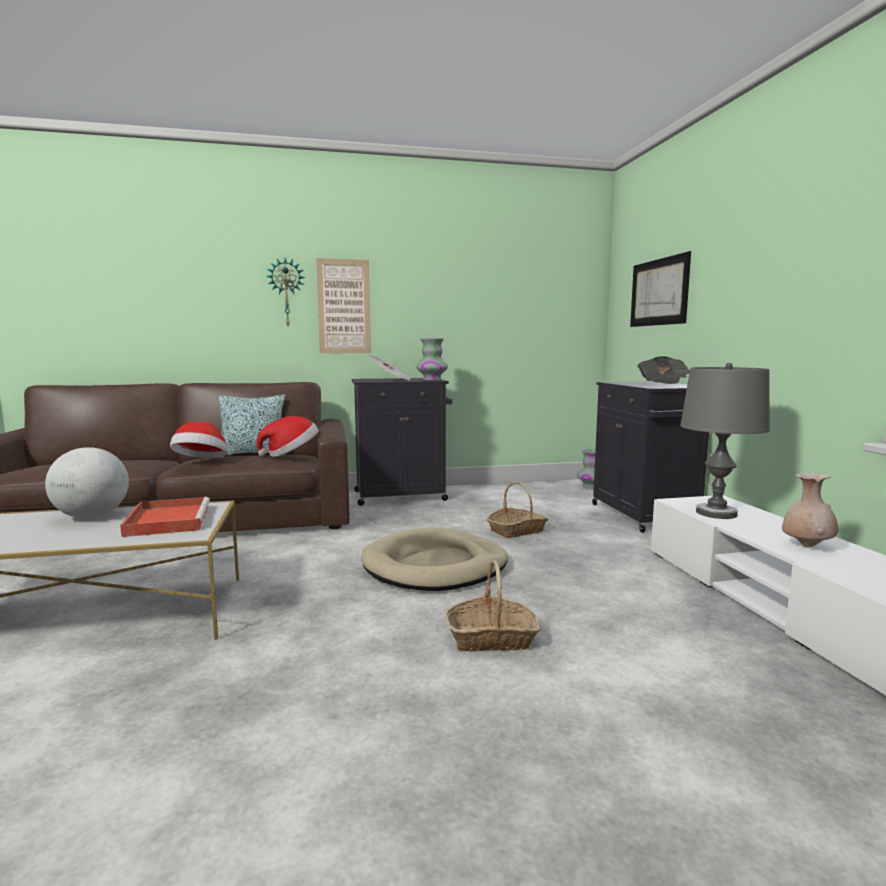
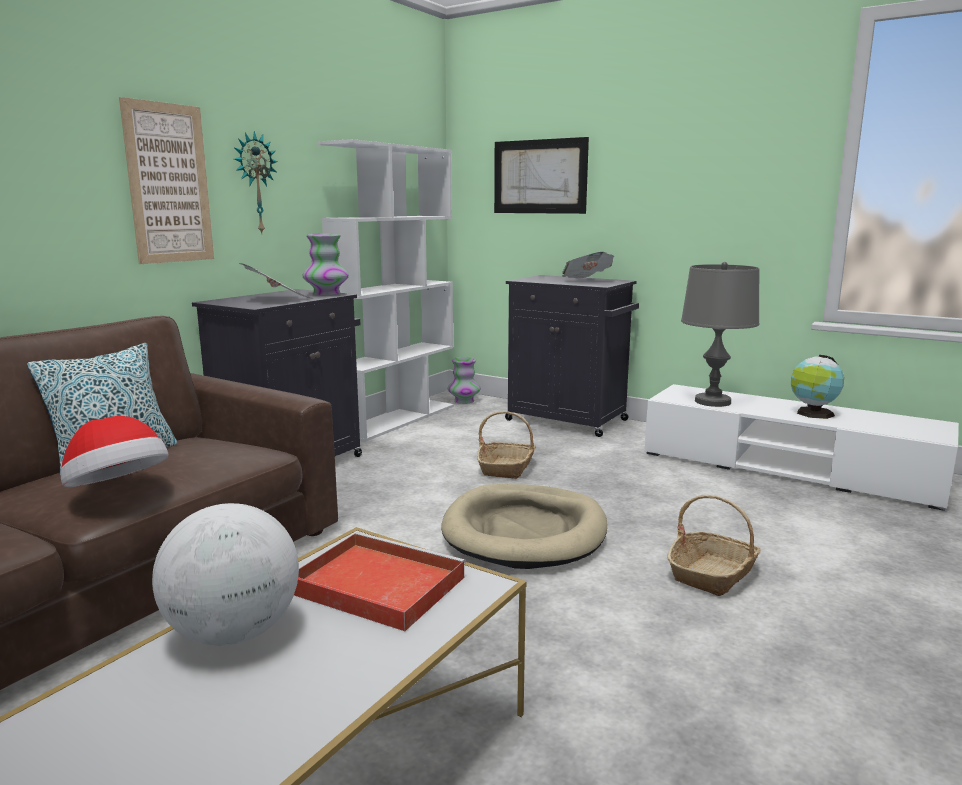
camera: 45 degrees left, 5 degrees up
(286, 293) = (74, 157): wall clock -> wall clock (255, 183)
(291, 454) = (223, 441): hat -> none
(517, 487) = (397, 419): none -> white bookcase
(807, 546) = (813, 414): beige vase -> globe

